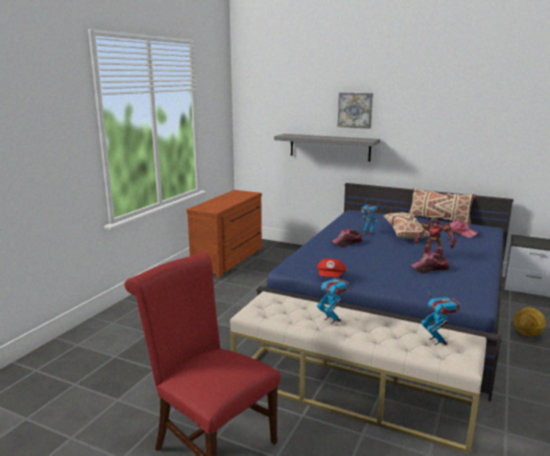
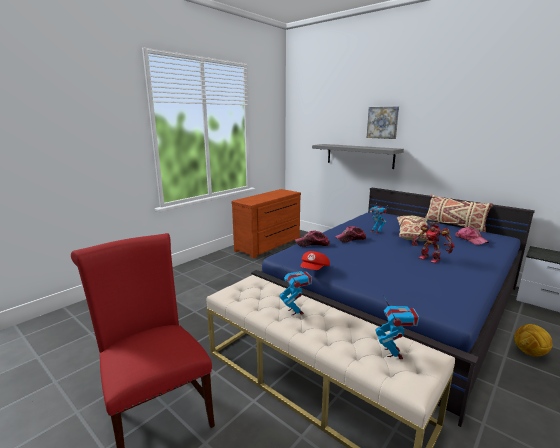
camera: 15 degrees right, 0 degrees up
(430, 268) = (420, 271): cap -> cap (312, 244)

